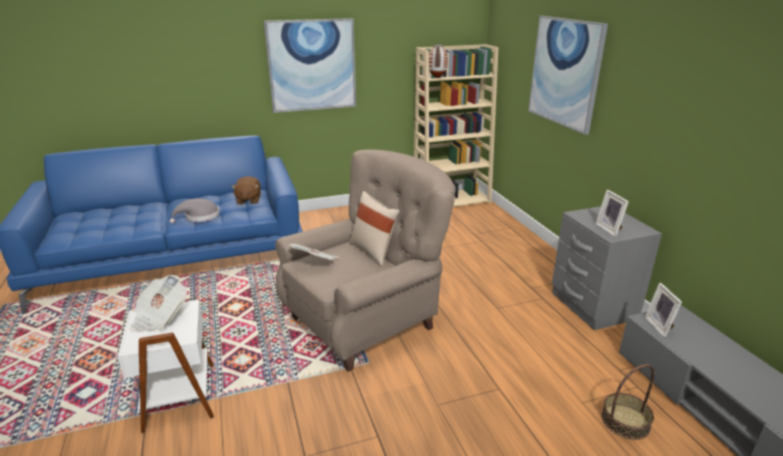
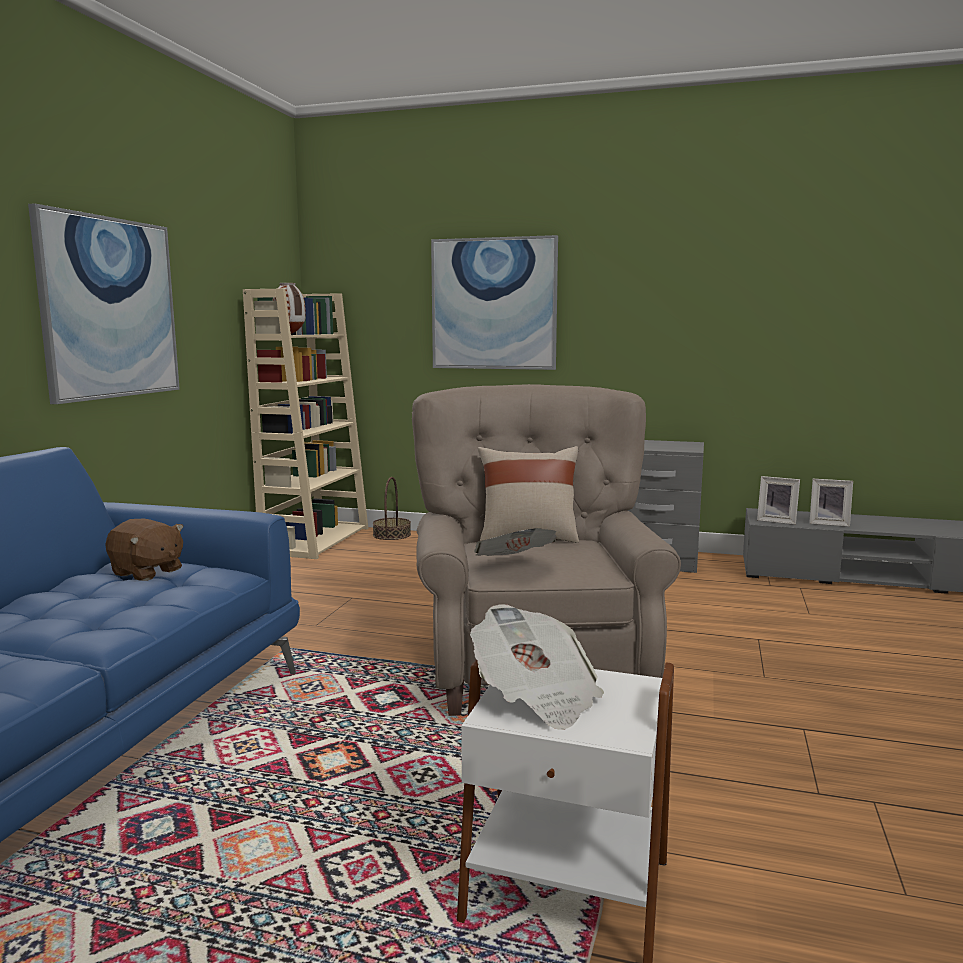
camera: 55 degrees left, 15 degrees down
(199, 217) = (120, 615): grey hat -> none
(610, 229) = (675, 447): picture frame -> picture frame (828, 523)
(625, 421) = (847, 607): basket -> basket (391, 535)

